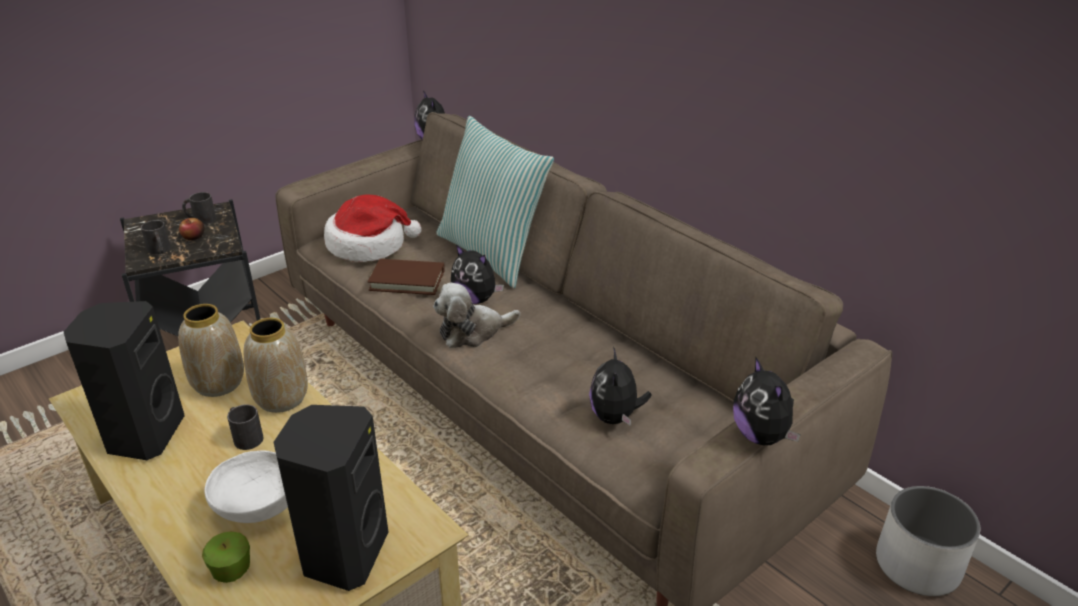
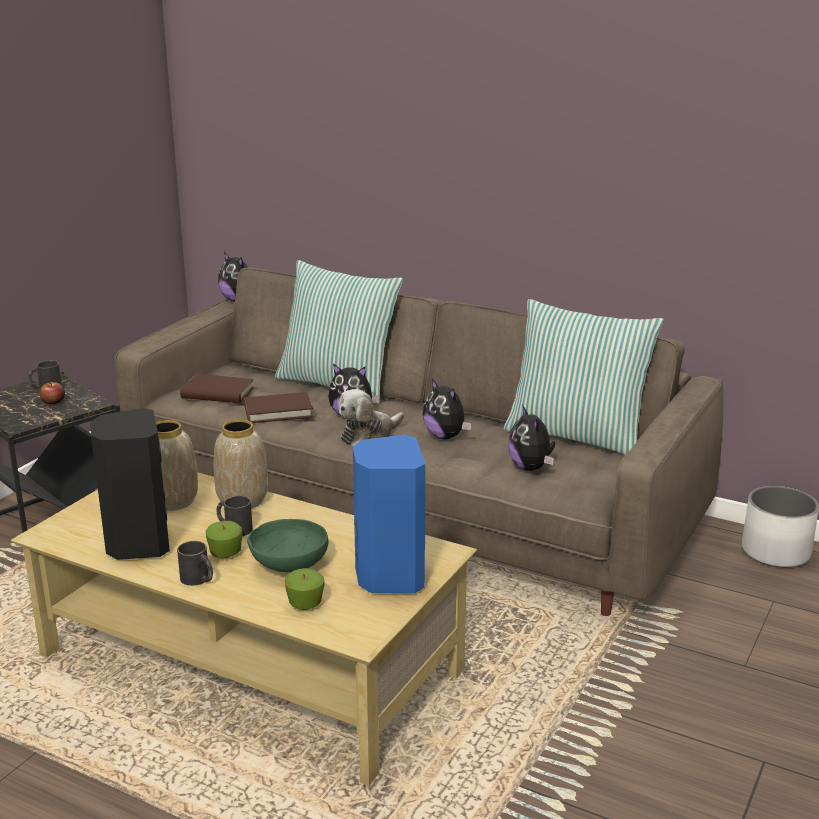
camera: 20 degrees left, 10 degrees down
(160, 251) = (29, 415): black mug -> black mug (199, 579)
(211, 471) = (225, 553): none -> apple
(256, 507) = (288, 566): white bowl -> green bowl
(342, 554) = (388, 577): black speaker -> blue speaker
(368, 245) = (217, 393): hat -> brown book
(698, 379) = (577, 435): none -> pillow
(762, 436) = (669, 436): plush toy -> plush toy (445, 436)

